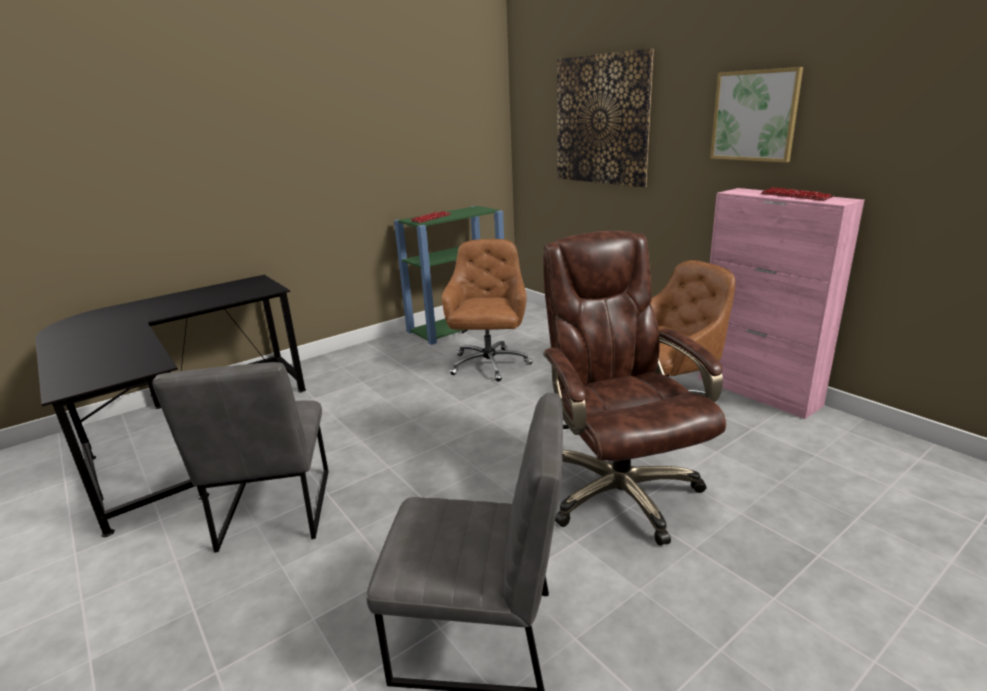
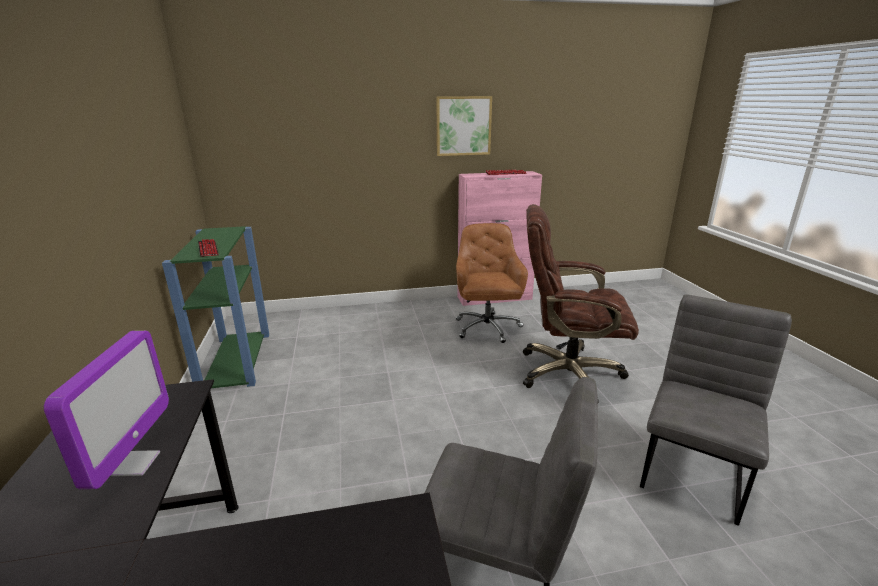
camera: 65 degrees left, 0 degrees up
(202, 302) = (133, 464): none -> monitor
(489, 364) = (343, 367): brown office chair -> none
(601, 120) = (326, 131): picture -> none

